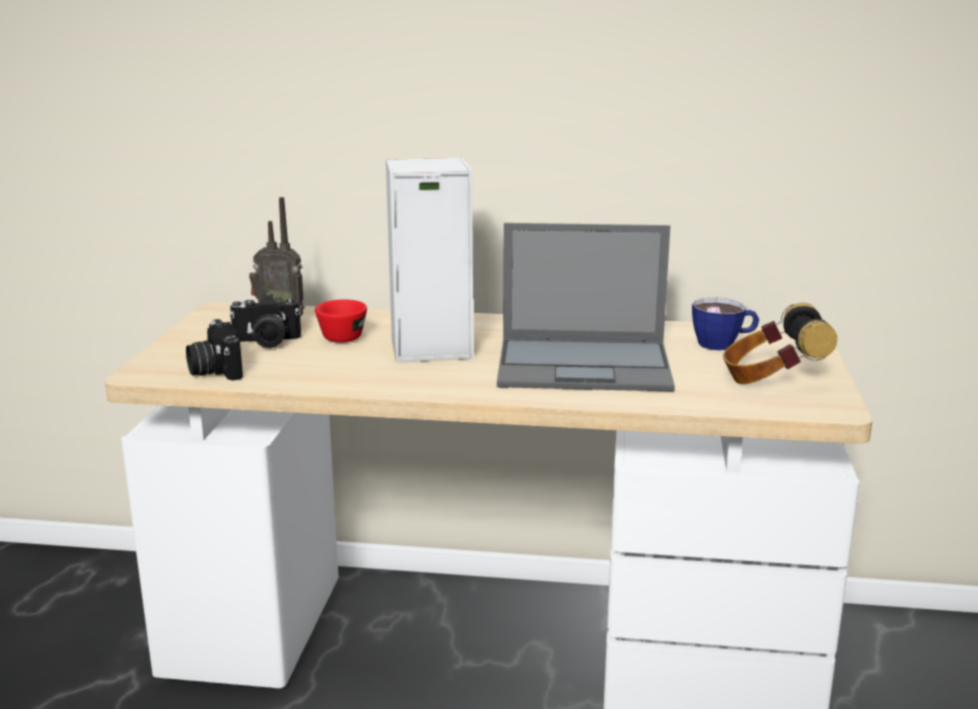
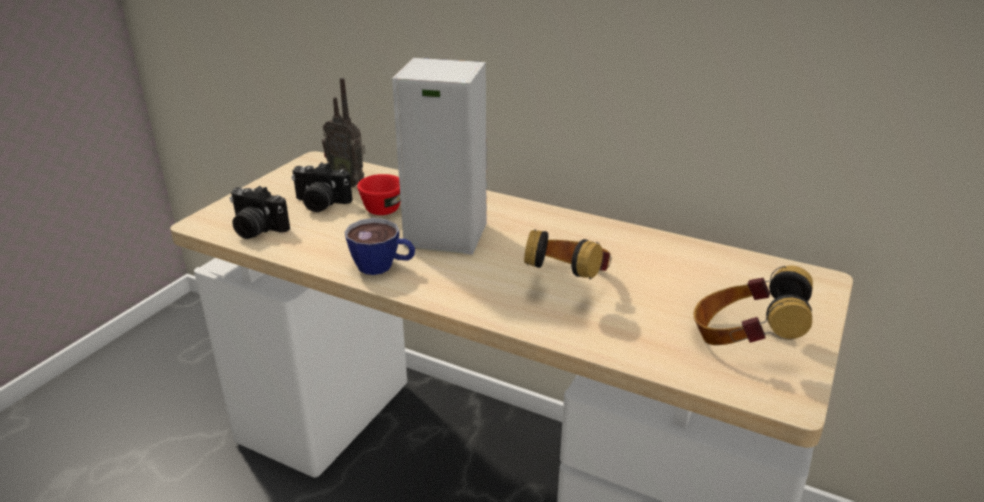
camera: 20 degrees right, 10 degrees up
(214, 370) = (256, 230): camera -> camera turned 60 degrees counterclockwise
(586, 365) = (568, 283): laptop -> headphones
(724, 344) = (726, 279): cup -> cup (383, 267)

